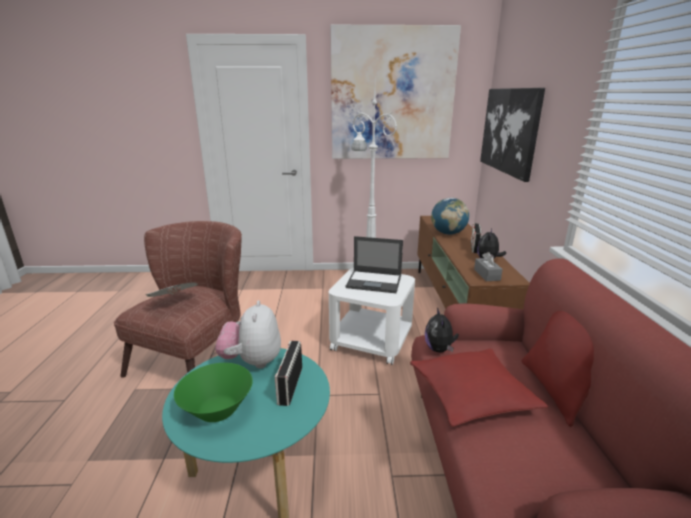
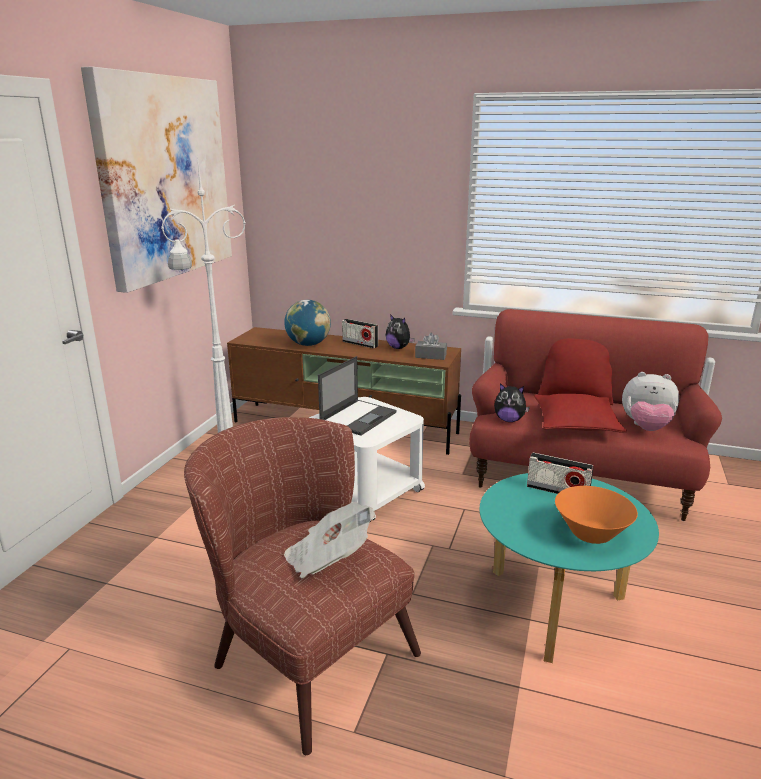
camera: 70 degrees left, 0 degrees up
(217, 410) = (591, 534): green bowl -> orange bowl
(252, 361) = (510, 508): plush toy -> plush toy (646, 428)
(509, 130) = (315, 210): picture -> none

